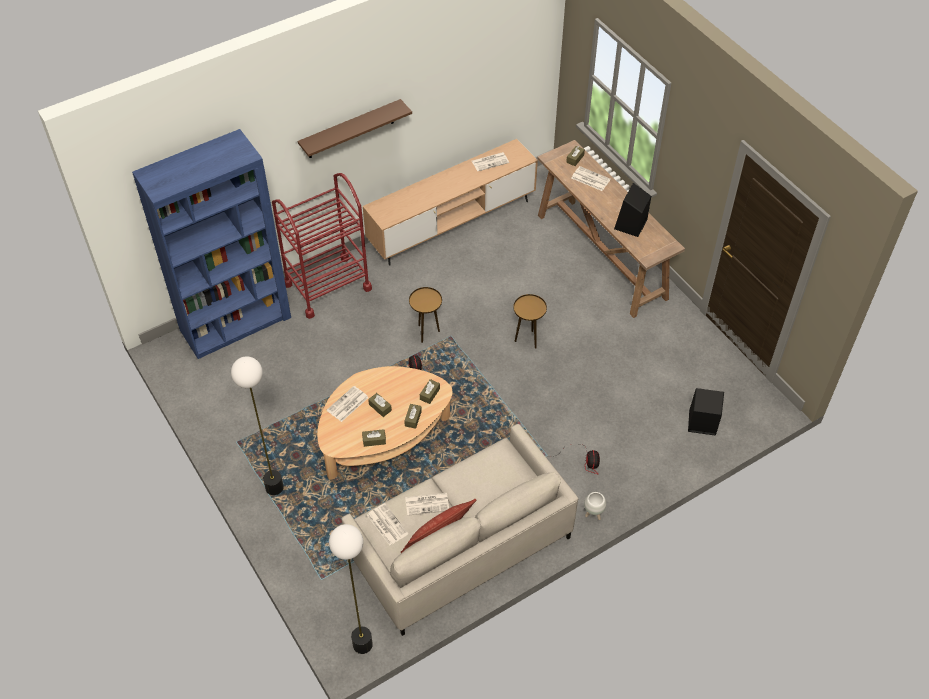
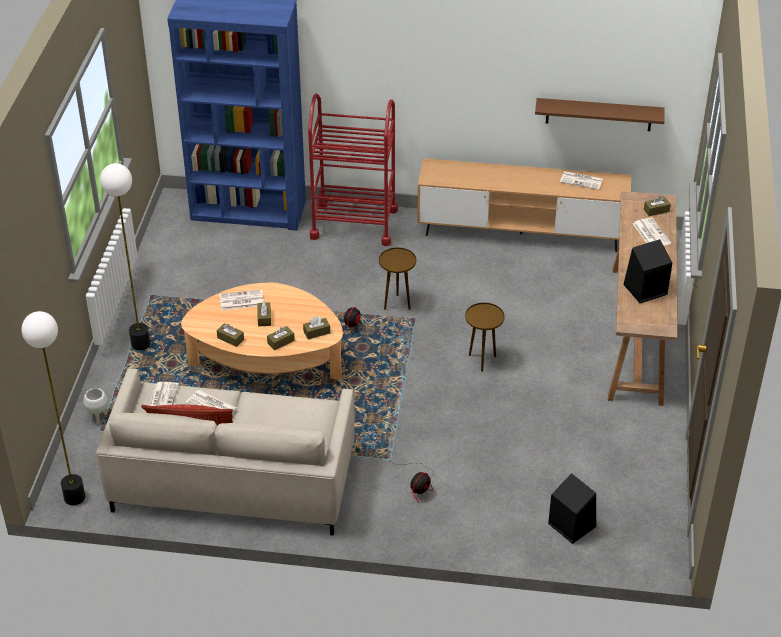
camera: 40 degrees right, 10 degrees down
(350, 129) = (422, 62): brown shelf -> brown shelf (599, 114)
(593, 514) = (376, 531): white planter -> white planter (98, 418)

